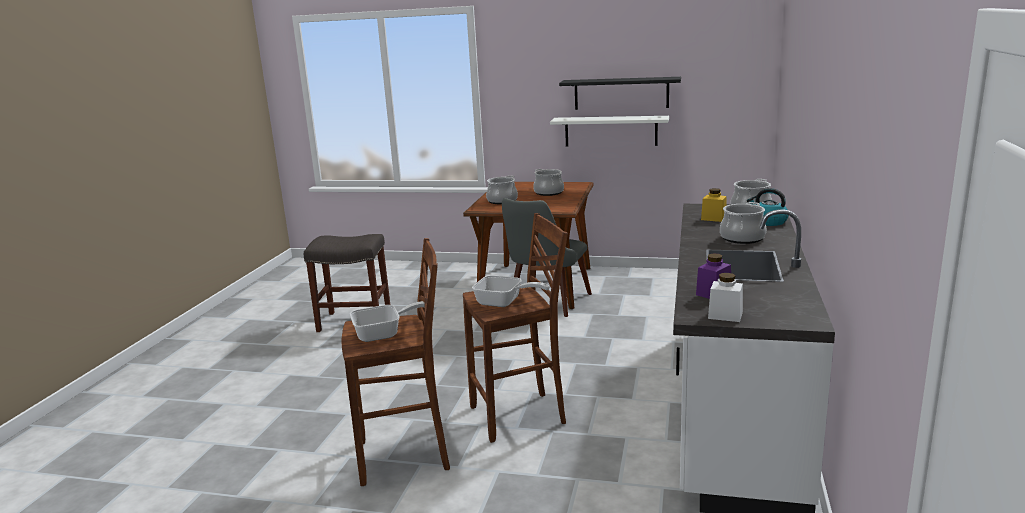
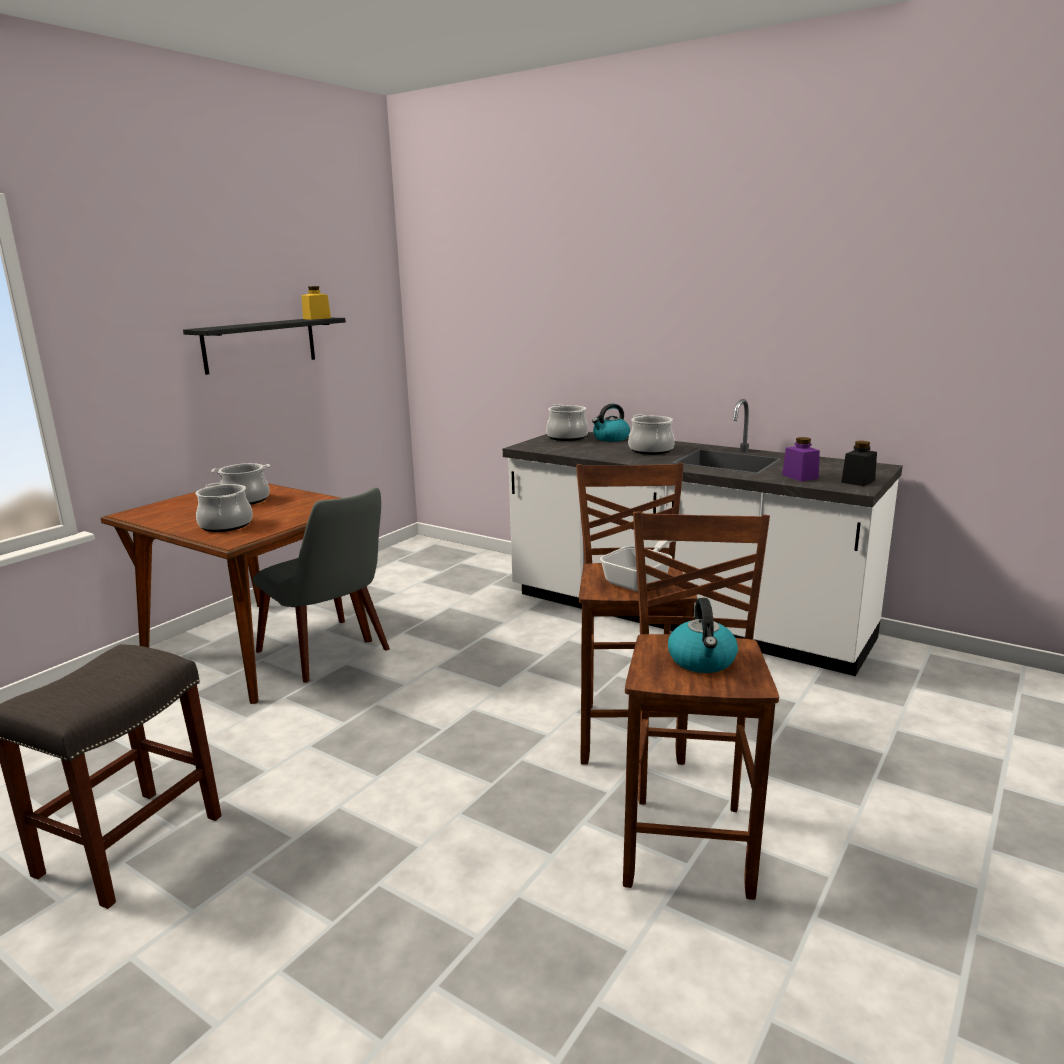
camera: 70 degrees left, 0 degrees up
(384, 334) = (702, 661): frying pan -> kettle
(610, 131) = (254, 400): white shelf -> none
(713, 218) = (575, 448): yellow jar -> yellow jar (317, 318)
(725, 315) = (858, 481): white jar -> black jar

